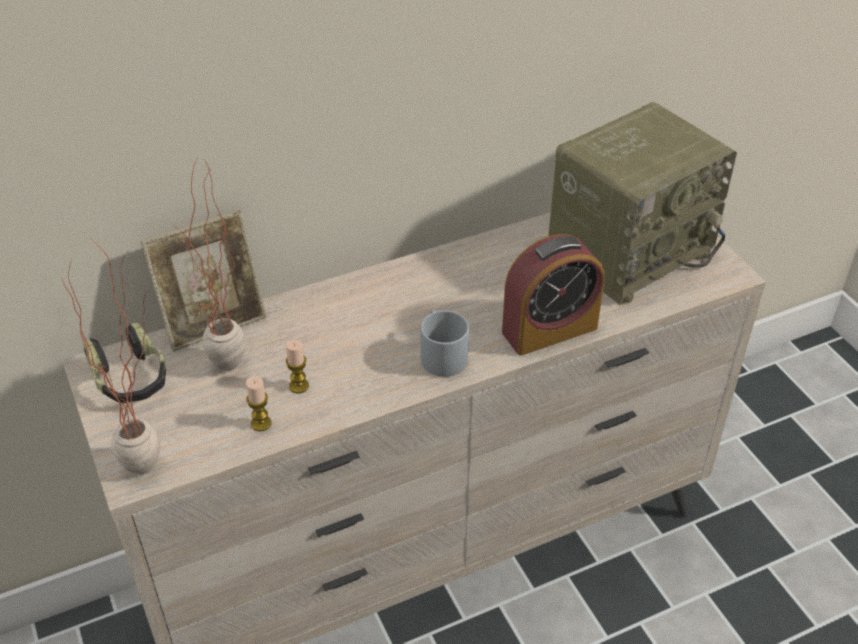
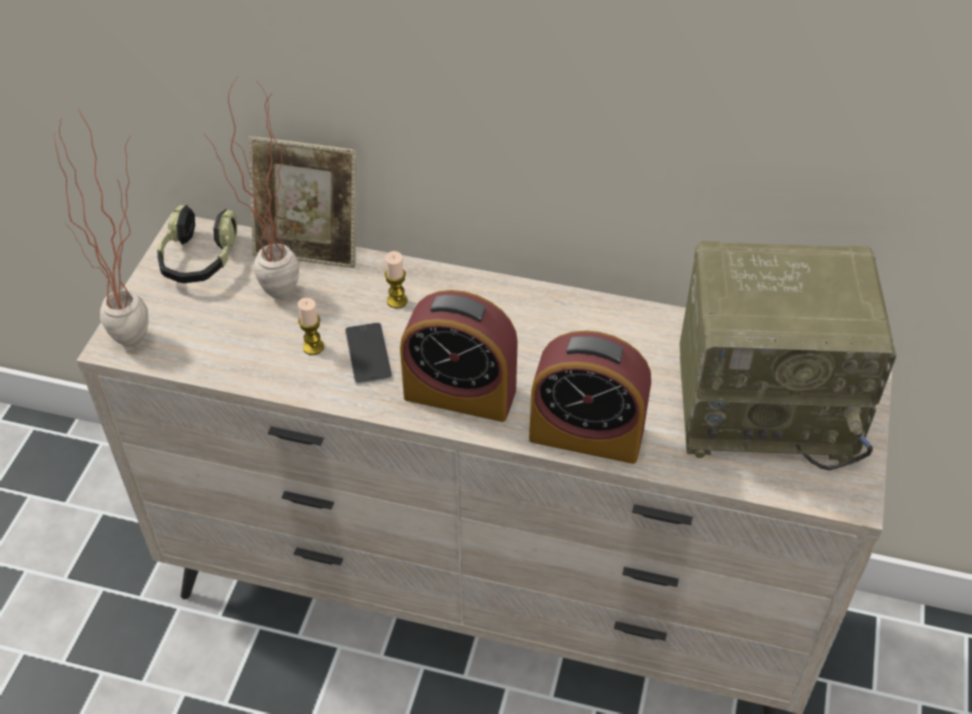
camera: 40 degrees right, 5 degrees up
(261, 423) = (250, 361): candle -> candle (397, 301)
(345, 366) = (368, 353): none -> phone
(440, 354) = (460, 394): grey mug -> alarm clock

